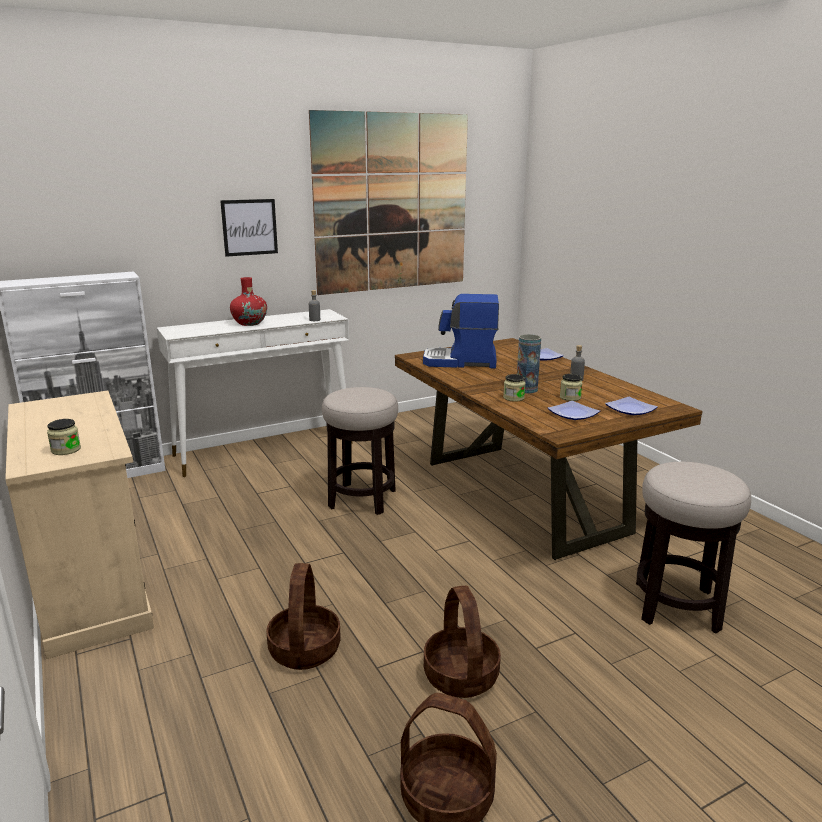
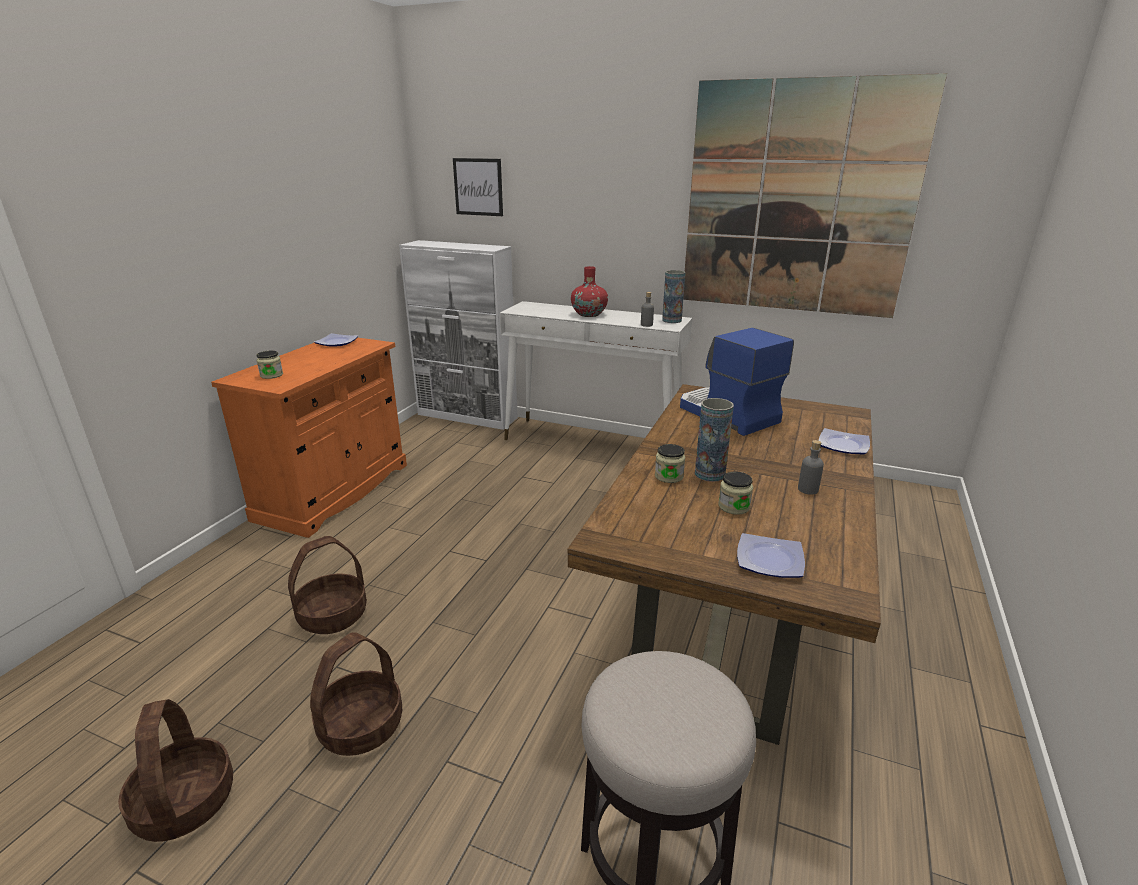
camera: 50 degrees right, 5 degrees up
(93, 588) = (334, 491): beige cabinet -> orange cabinet
(249, 227) = (618, 215): picture -> picture (478, 187)
(322, 313) = (671, 320): none -> vase
(362, 499) = (581, 524): stool -> none
(574, 414) = (682, 527): plate -> plate (337, 343)

